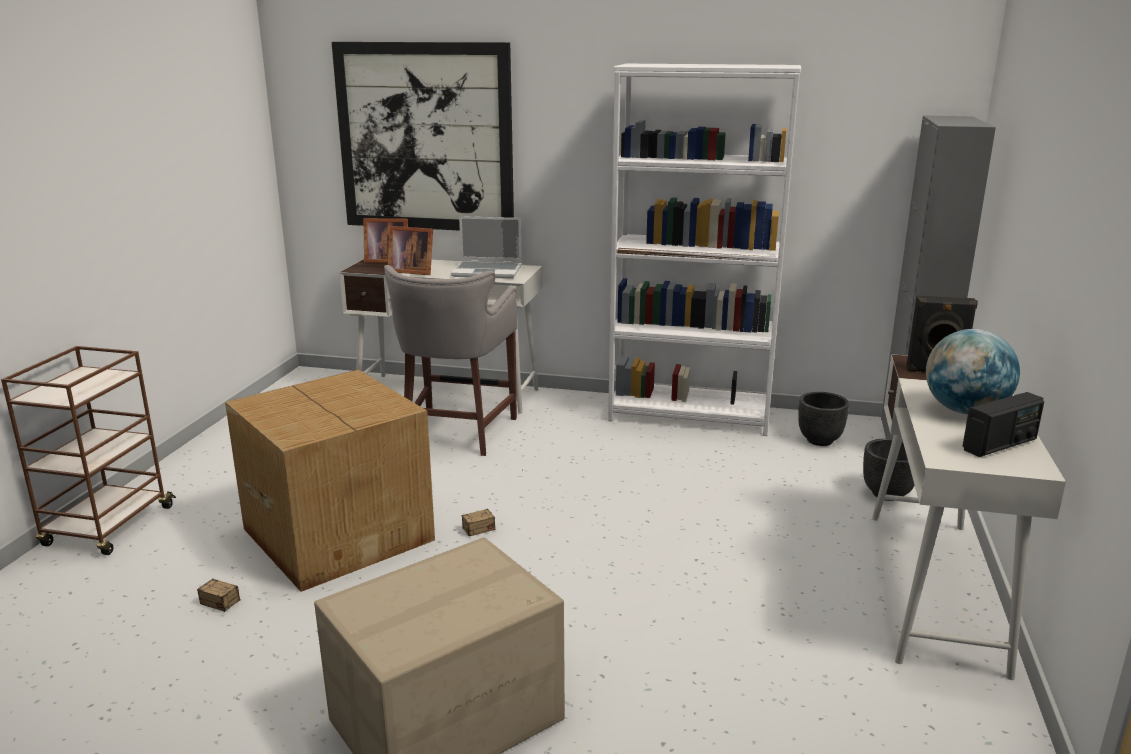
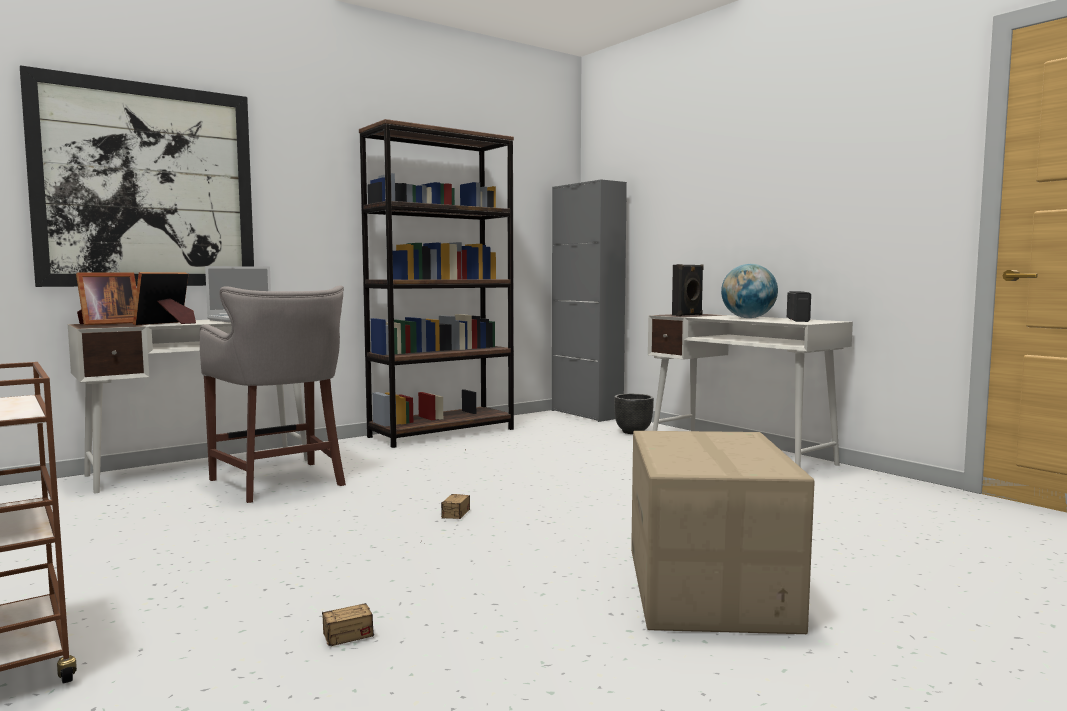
camera: 50 degrees left, 15 degrees down
(339, 533) = (339, 557): cardboard box -> none
(411, 271) = (167, 324): picture frame -> picture frame turned 150 degrees clockwise
(690, 415) = (442, 433): white bookcase -> brown bookcase
(819, 441) = (546, 424): black planter -> none

